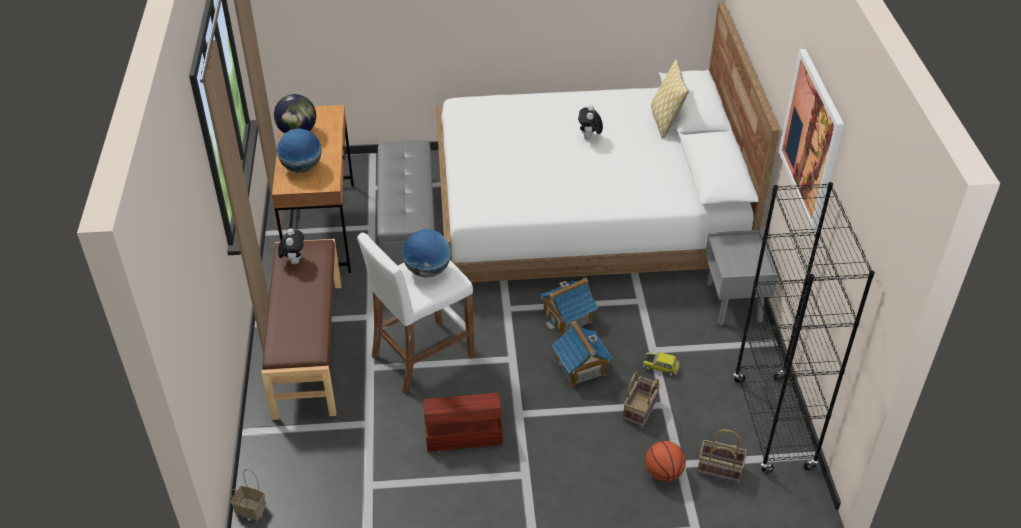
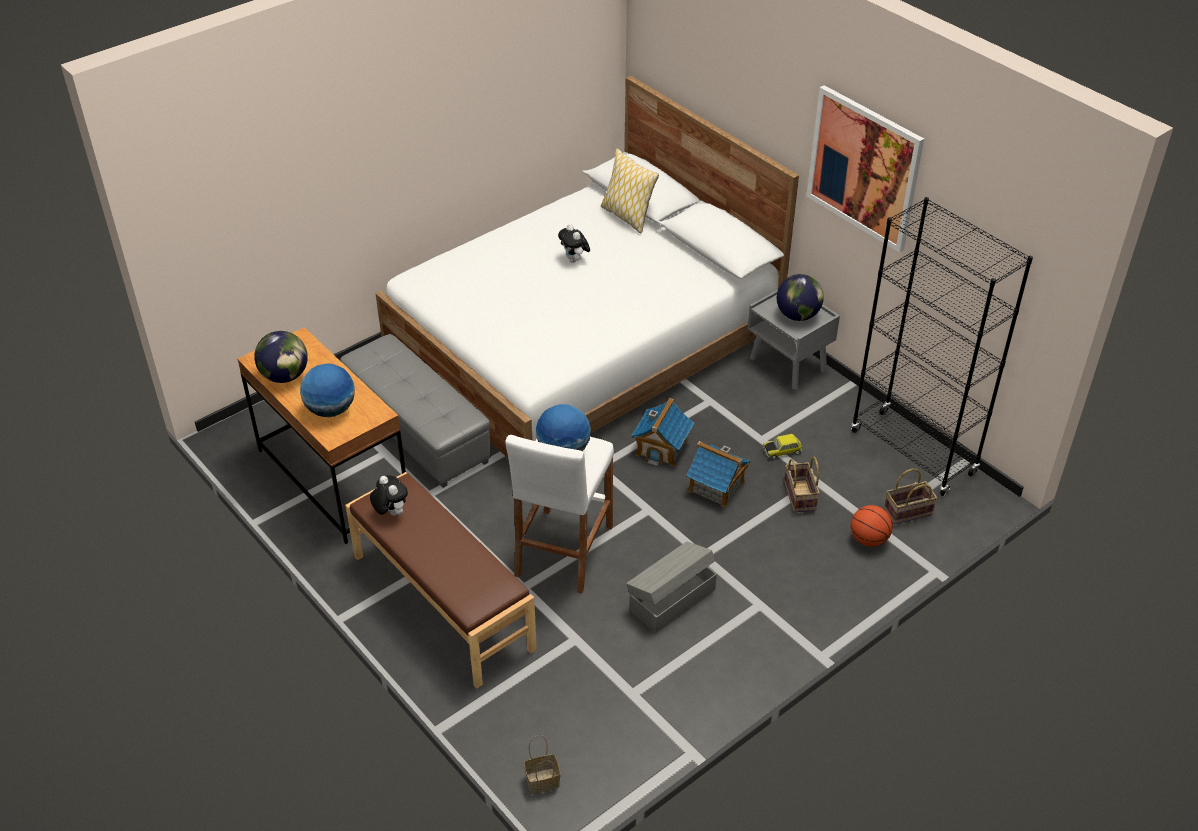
camera: 35 degrees left, 0 degrees up
(462, 433) = (670, 600): brown storage box -> grey storage box
(742, 259) = (797, 315): none -> globe

